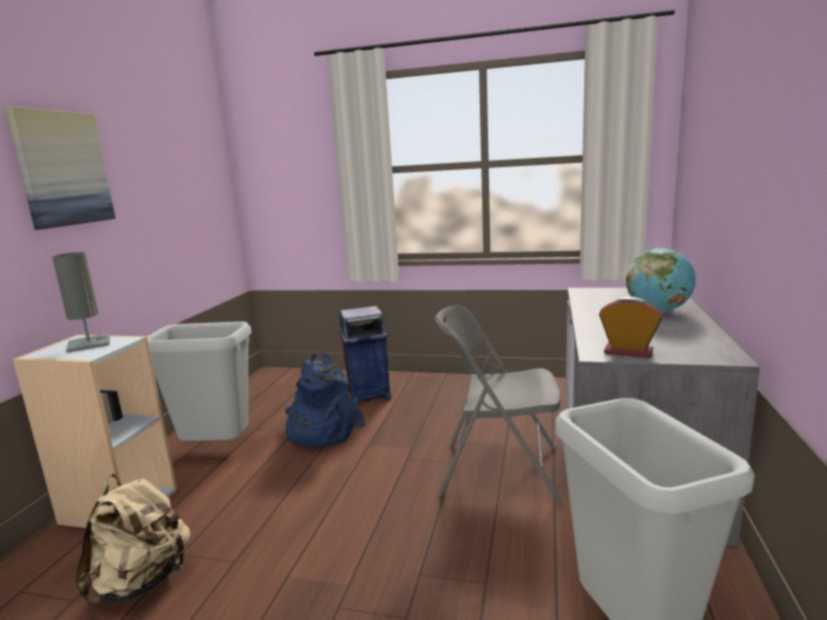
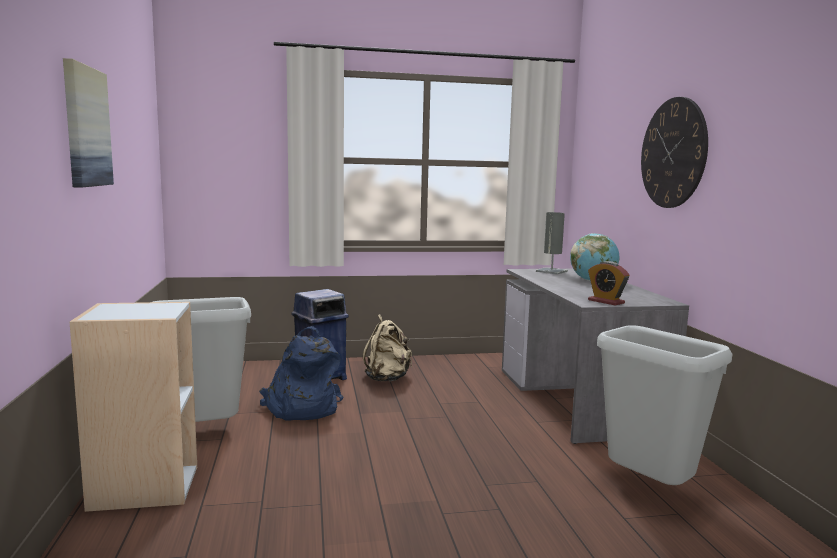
camera: 25 degrees left, 5 degrees down
(89, 344) = (136, 308): grey table lamp -> grey table lamp (551, 271)
(142, 581) = (244, 531): beige backpack -> beige backpack (387, 379)
(500, 470) = (489, 417): grey chair -> none
(628, 352) = (606, 301): alarm clock -> alarm clock turned 135 degrees counterclockwise
(759, 131) = (673, 153): none -> wall clock

